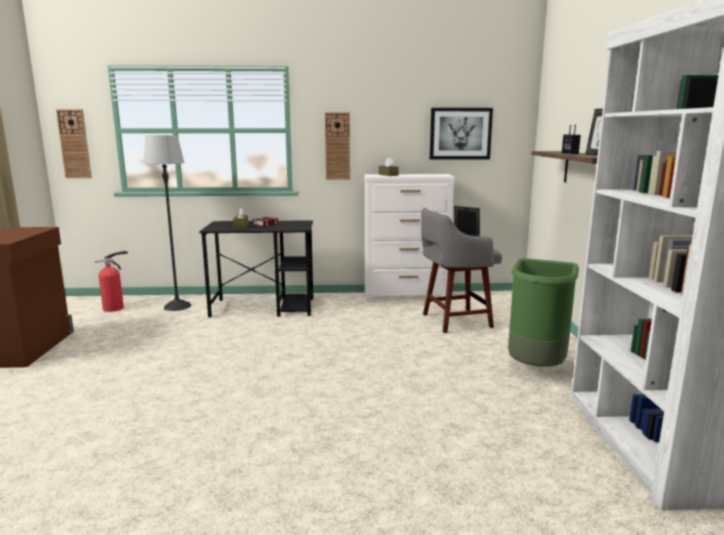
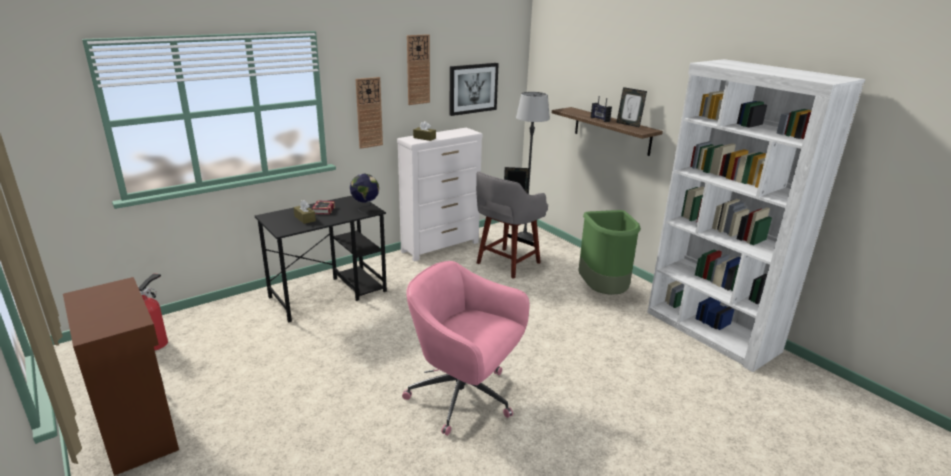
camera: 35 degrees left, 10 degrees up
(74, 144) = (40, 149): wall clock -> wall clock (418, 70)
(177, 306) = (231, 319): floor lamp -> floor lamp (524, 238)
(253, 405) = (464, 397): none -> pink office chair
(297, 227) = (365, 209): none -> globe

